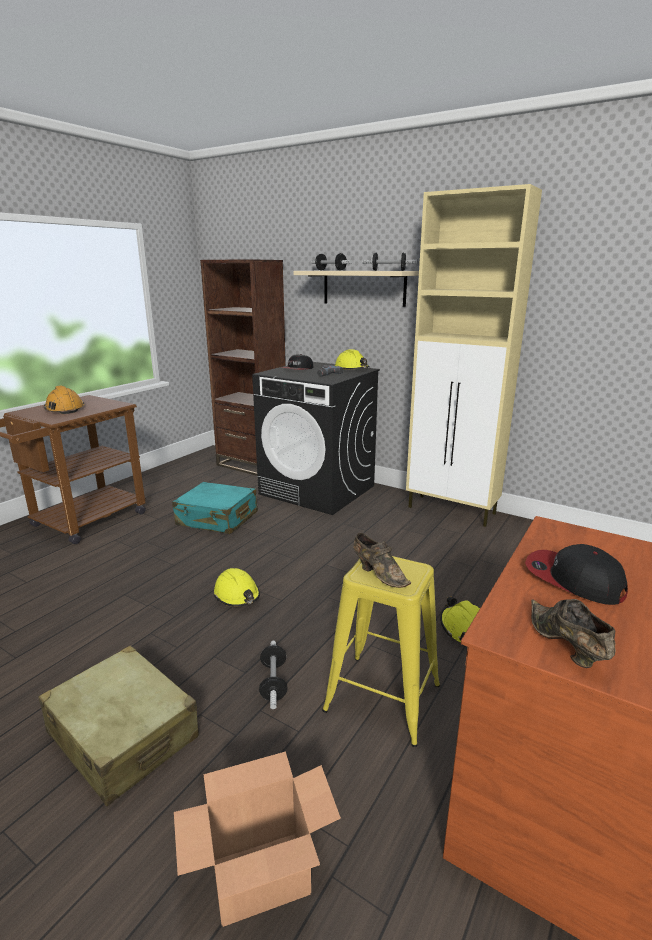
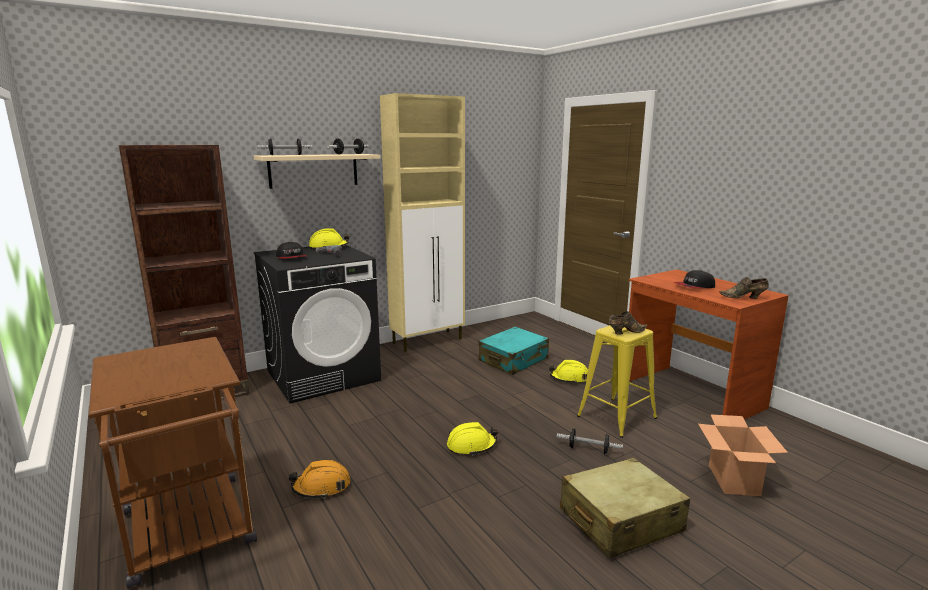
camera: 65 degrees left, 5 degrees down
(64, 409) = (159, 372): orange hard hat -> orange hard hat (321, 487)
(217, 519) = (316, 434): turquoise suitcase -> turquoise suitcase (513, 360)

